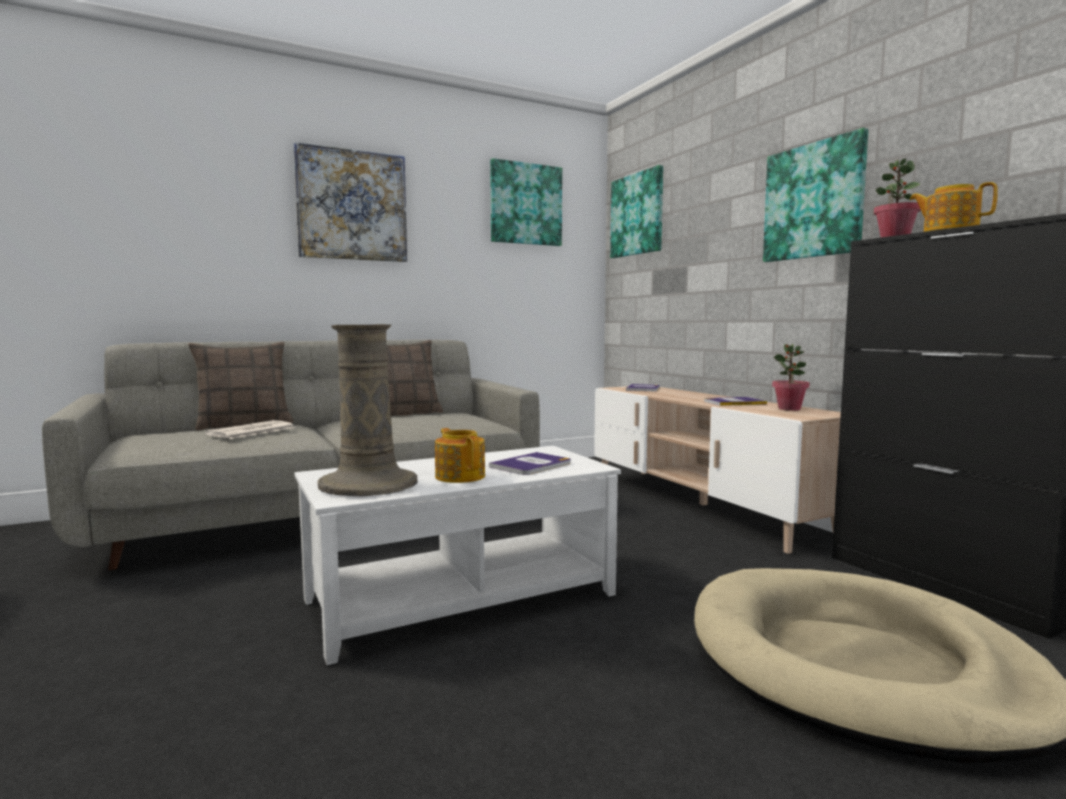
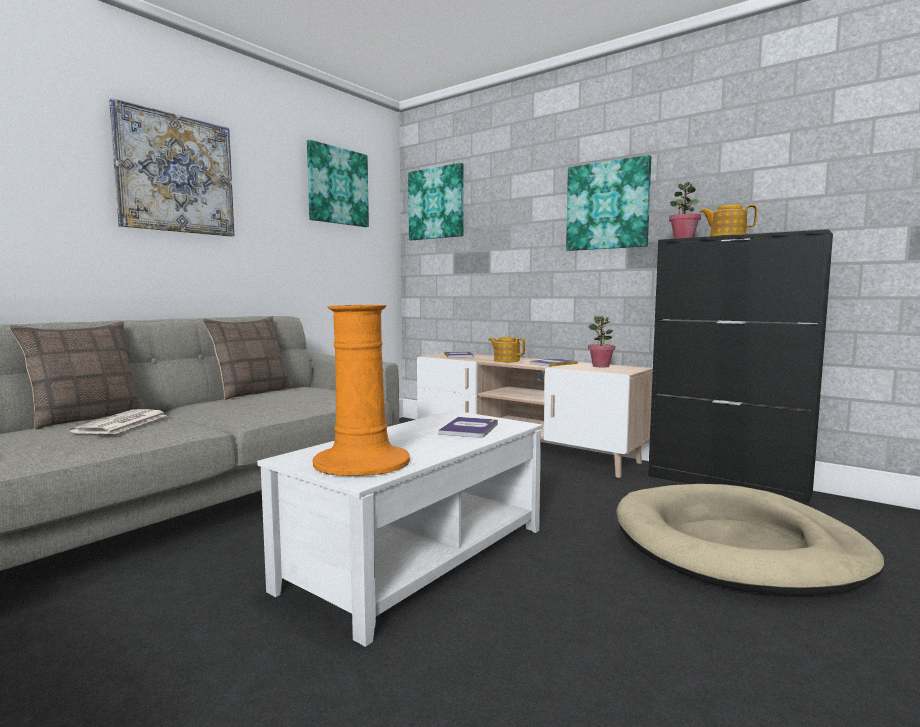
camera: 25 degrees left, 0 degrees up
(369, 484) = (362, 462): beige vase -> orange vase
(460, 476) = (430, 445): teapot -> teapot (506, 360)

